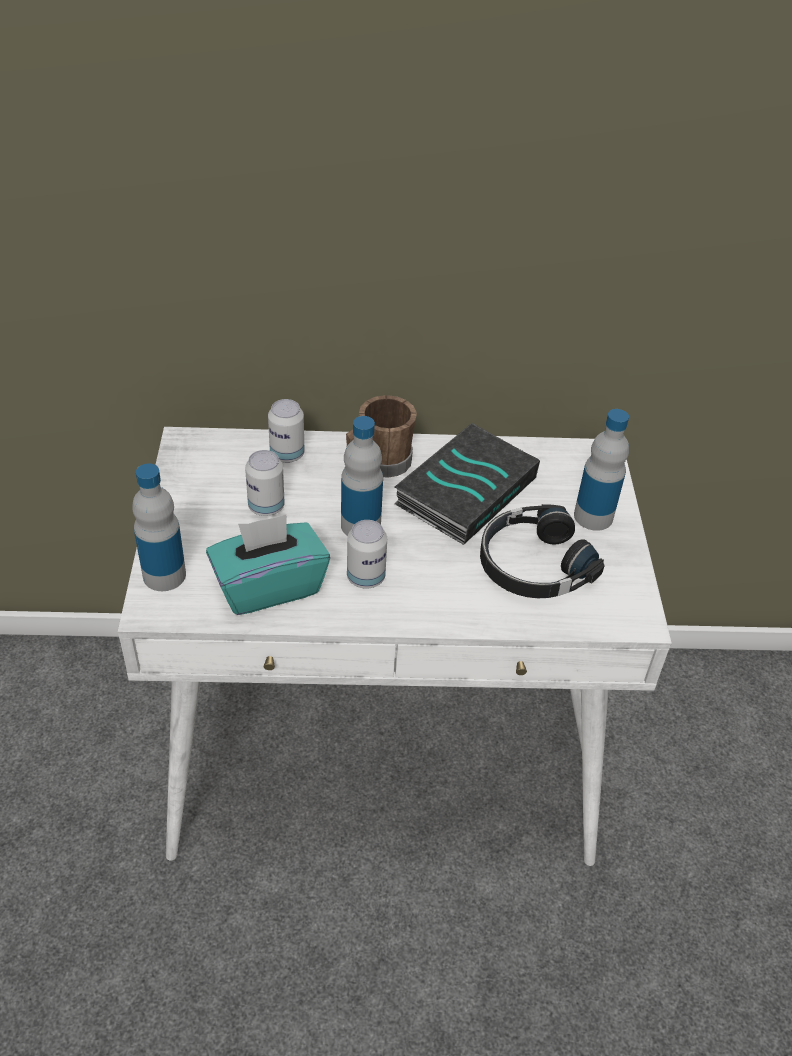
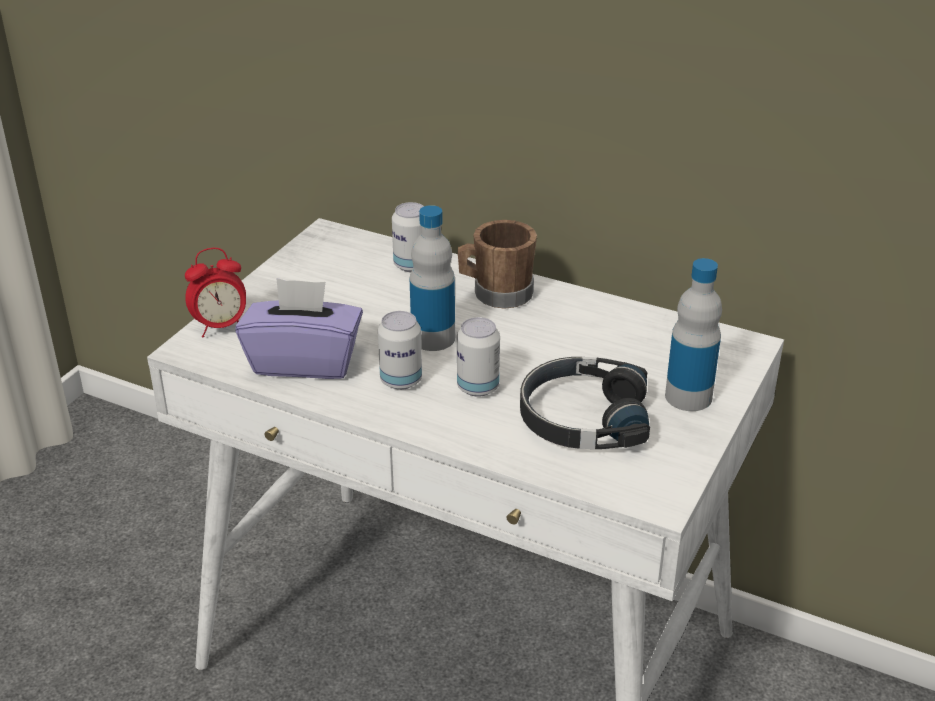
camera: 30 degrees right, 10 degrees down
(164, 575) = (221, 327): bottle -> alarm clock
(266, 507) = (356, 300): can -> can (478, 387)
(269, 586) = (304, 361): turquoise tissue box -> purple tissue box
(465, 489) = (566, 337): book -> none

